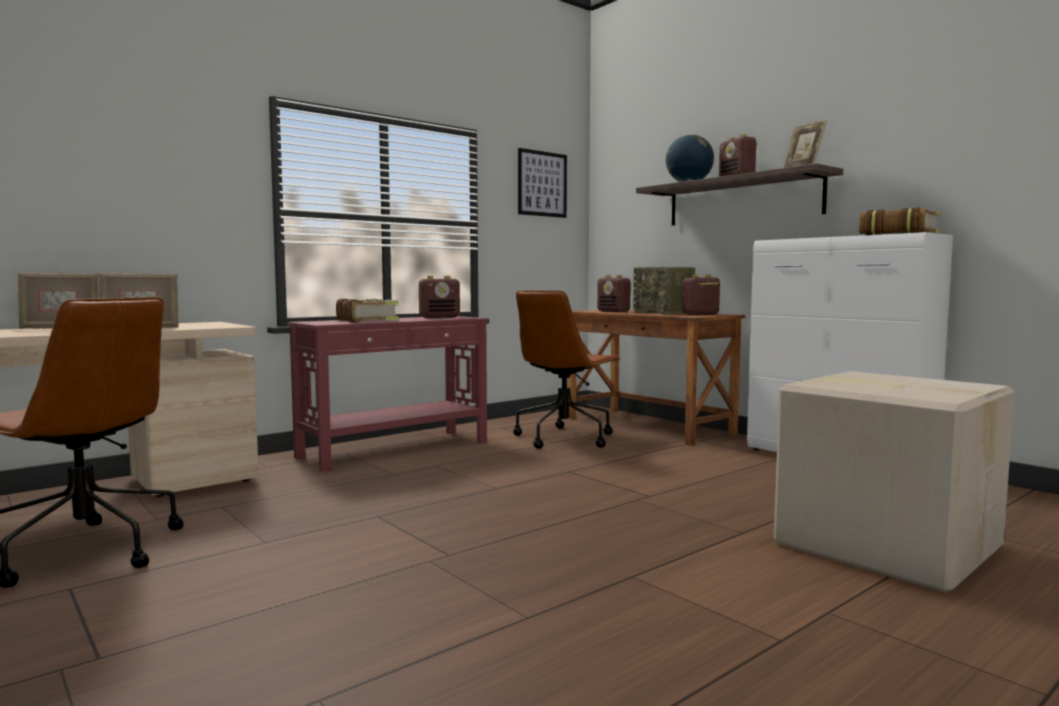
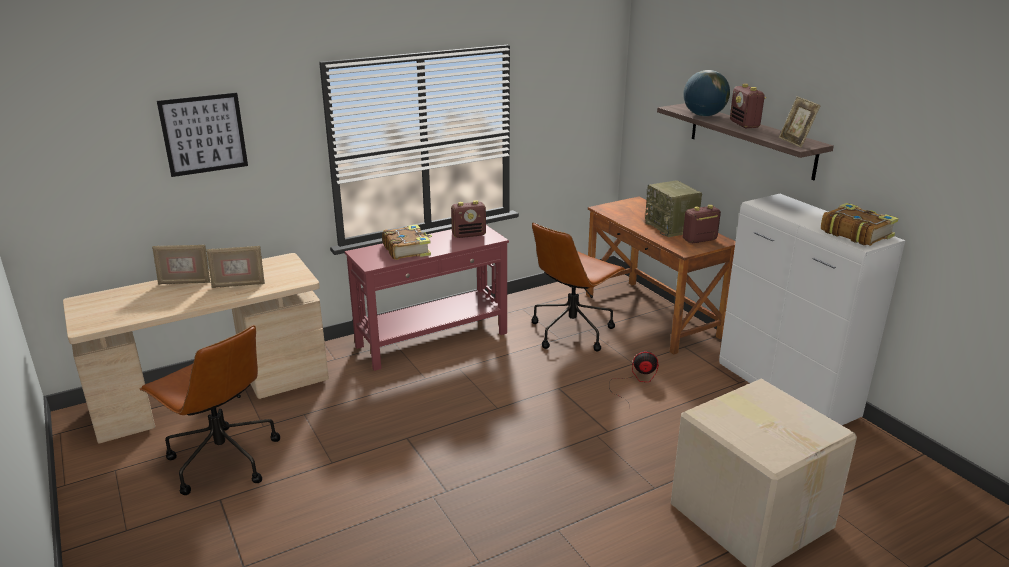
camera: 10 degrees right, 20 degrees up
(542, 184) = (575, 80): picture -> picture (204, 134)
(613, 311) = (630, 214): radio -> none
(659, 463) = (635, 382): none -> fan

